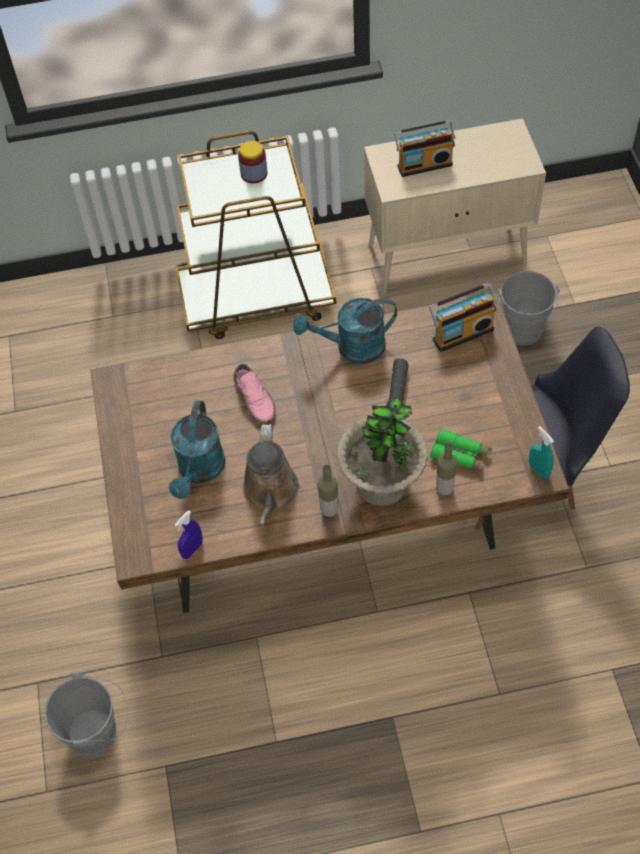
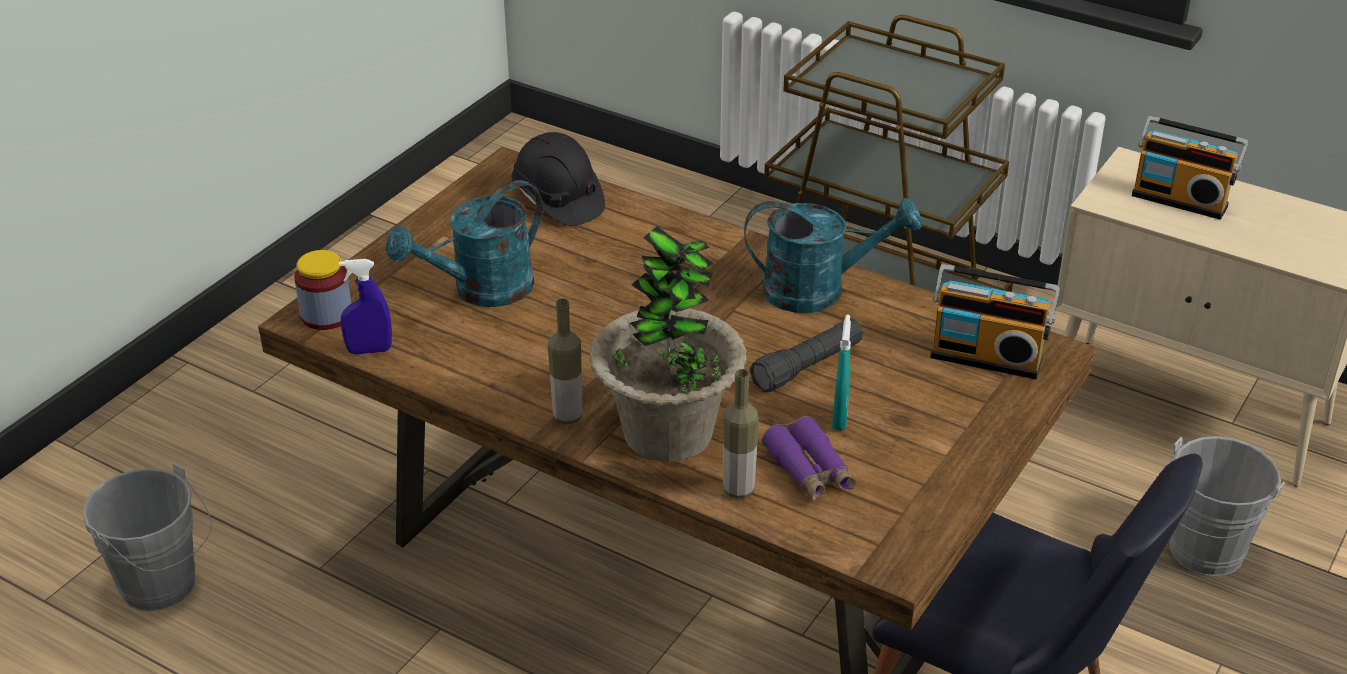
camera: 40 degrees right, 20 degrees down
(165, 384) = (558, 200): none -> black hard hat
(254, 174) = (921, 82): jar -> jar (326, 315)
(255, 398) = (637, 268): pink shoe -> none
(270, 493) = (526, 358): brown watering can -> none
(352, 348) = (819, 290): turquoise watering can -> turquoise watering can turned 150 degrees clockwise
(460, 455) = (809, 471): green binoculars -> purple binoculars
(538, 470) = (897, 554): turquoise spray bottle -> turquoise spray bottle (839, 418)

